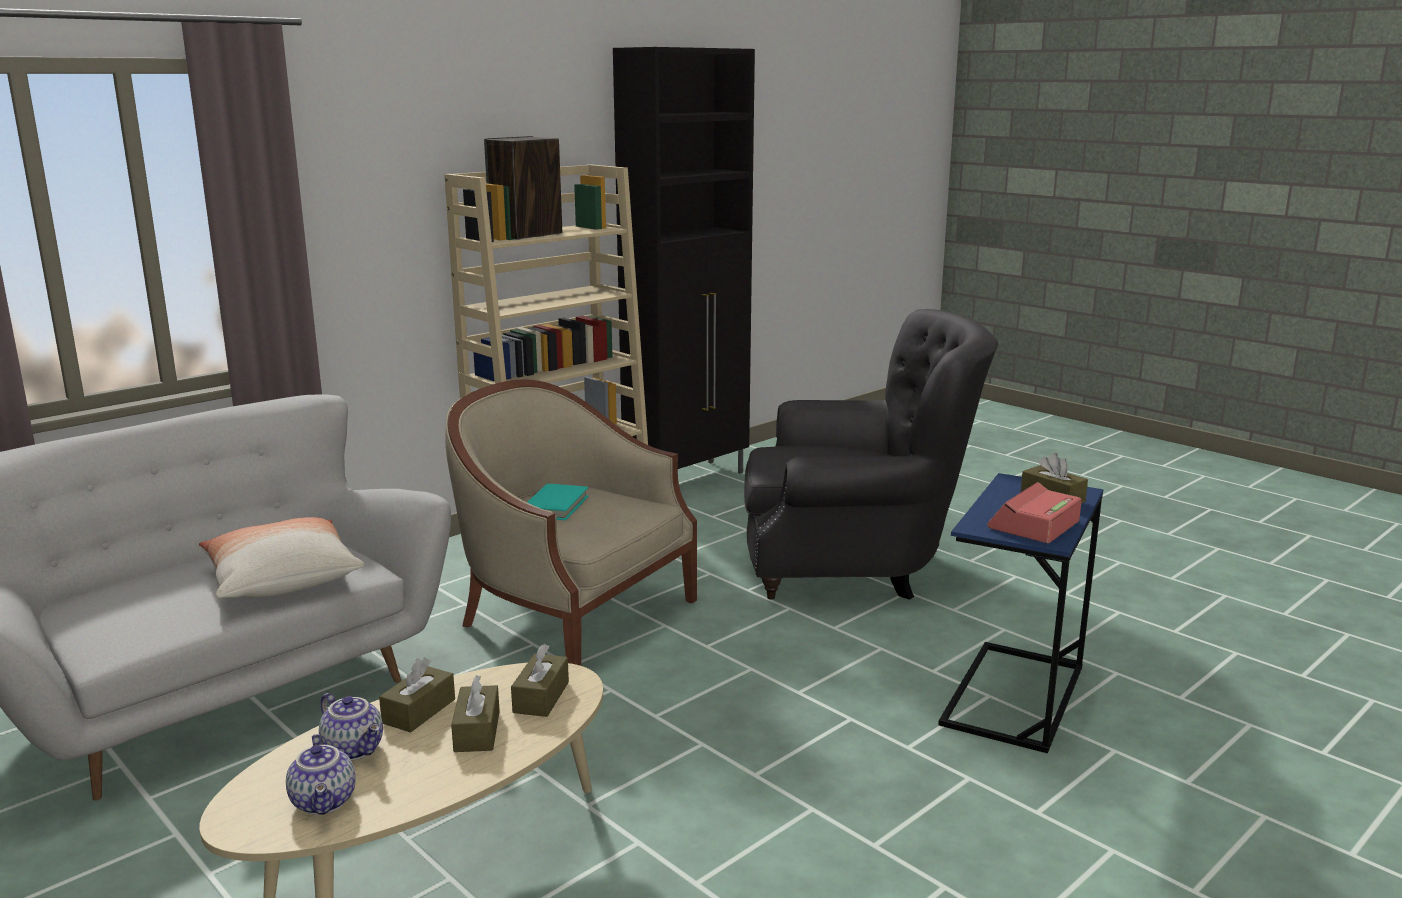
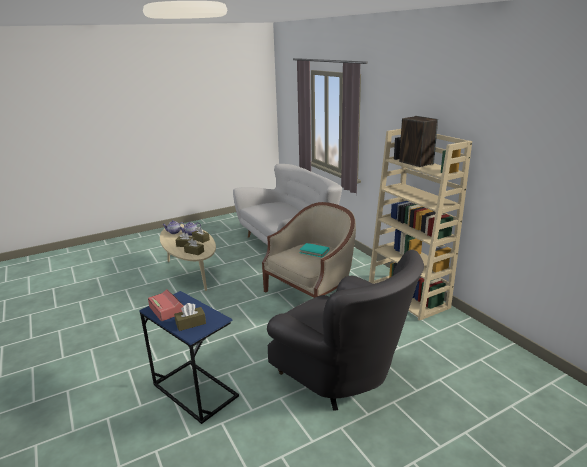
camera: 105 degrees right, 5 degrees up
(281, 579) = (278, 219): pillow -> none
(688, 479) = (480, 338): black cabinet -> none
(854, 566) = (343, 375): grey armchair -> grey armchair turned 60 degrees counterclockwise

